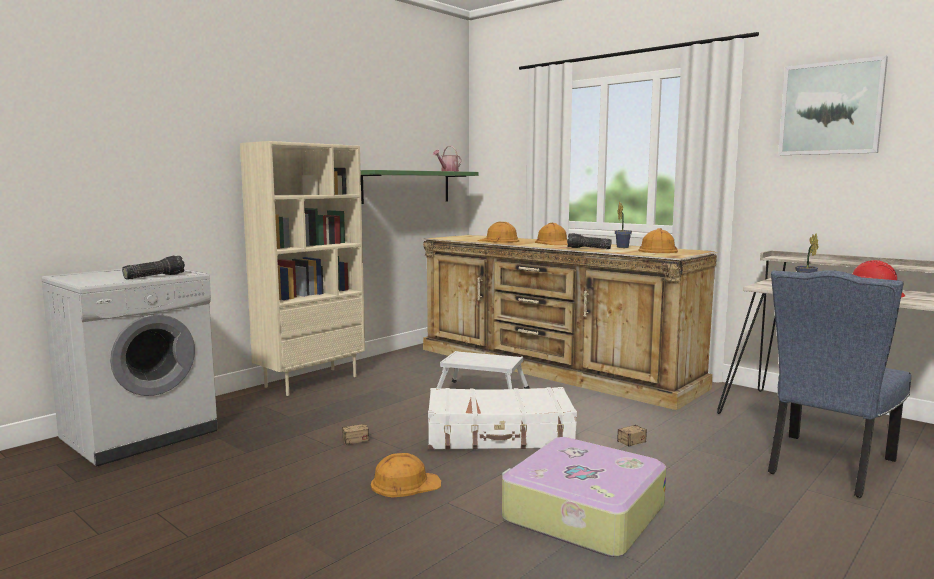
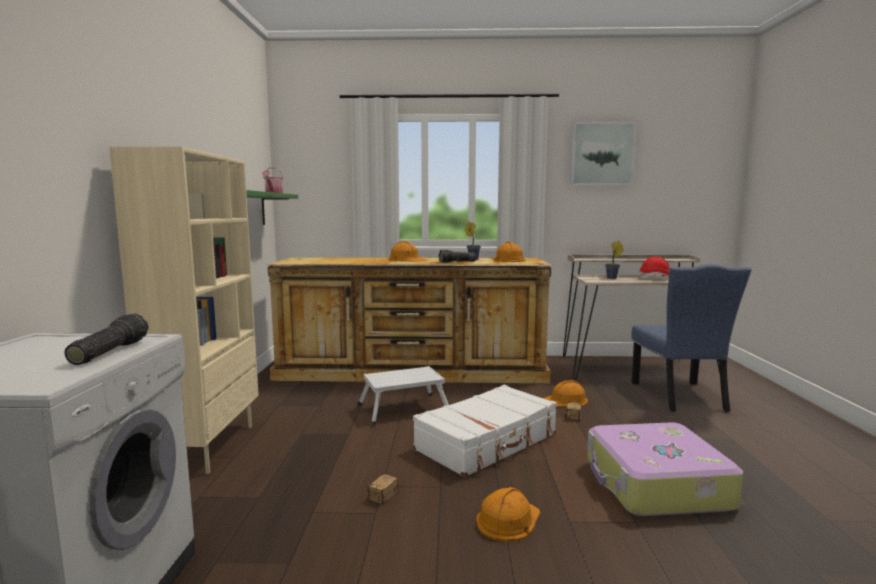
camera: 40 degrees left, 0 degrees up
(499, 241) = (354, 261): orange hard hat -> orange hard hat (565, 401)

